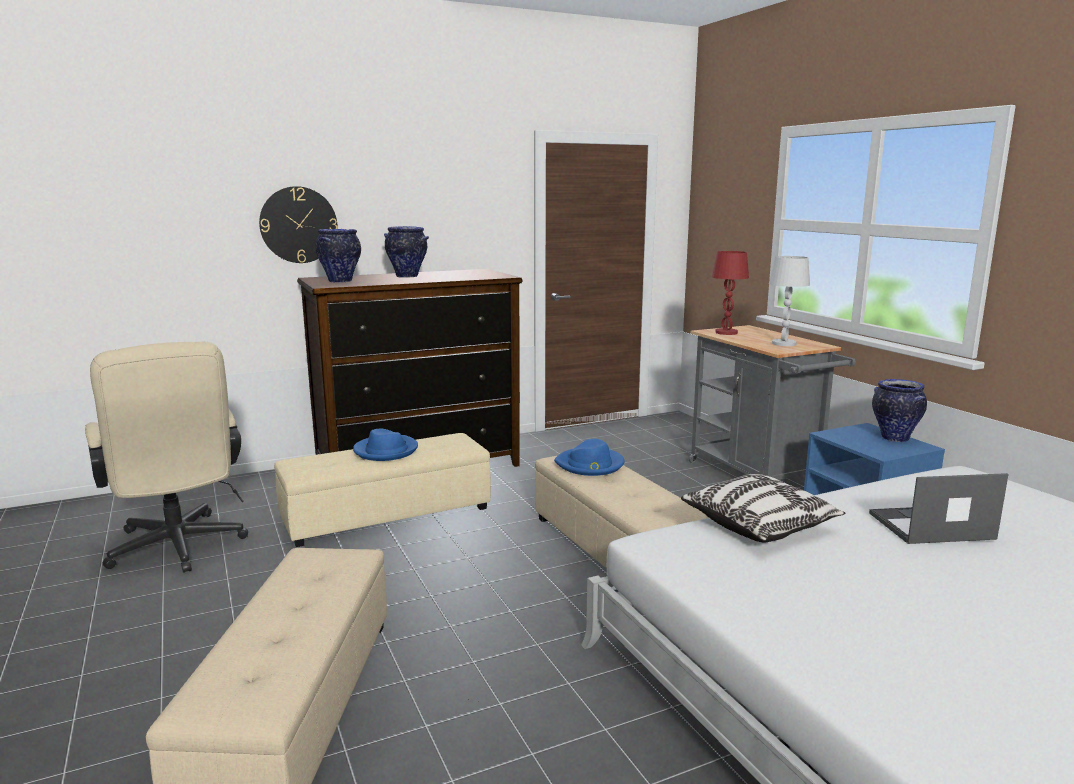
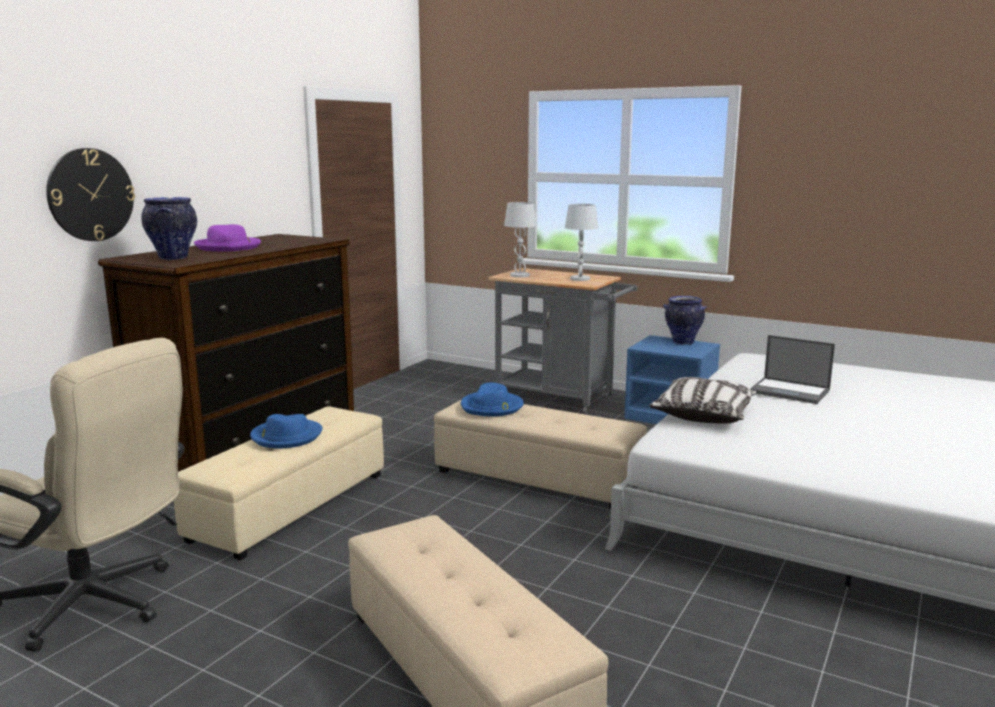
camera: 35 degrees left, 0 degrees up
(407, 276) = (228, 247): vase -> purple hat
(726, 332) = (520, 275): red table lamp -> white table lamp
(929, 526) = (790, 391): laptop -> laptop turned 105 degrees counterclockwise

